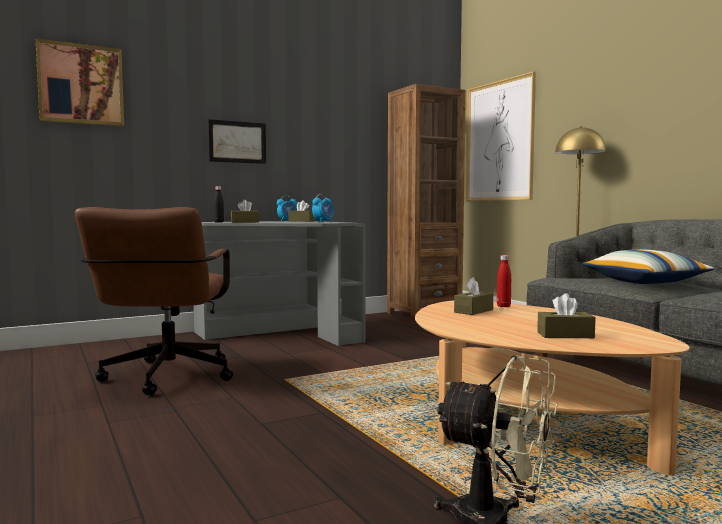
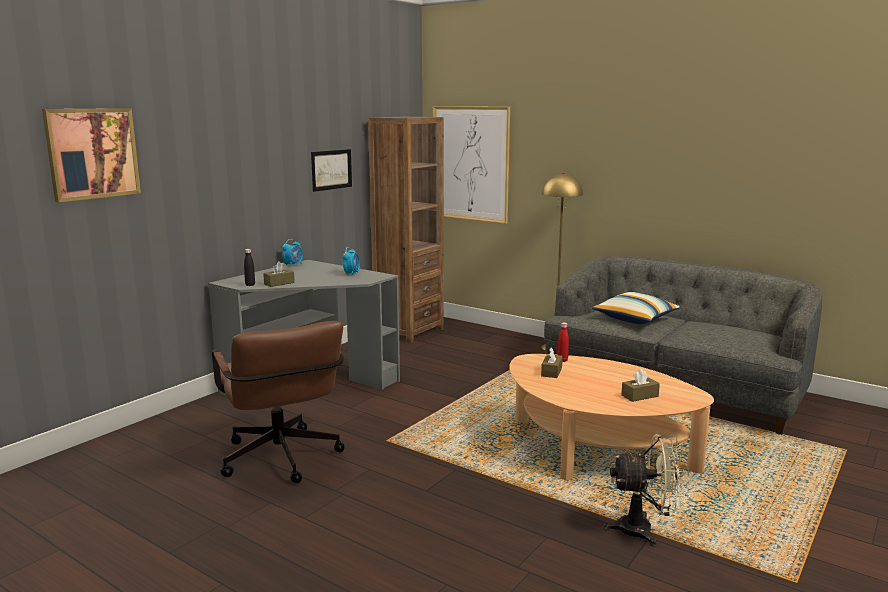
camera: 25 degrees left, 10 degrees up
(237, 142) = (242, 190): picture -> picture (331, 169)
(302, 221) = (316, 268): brown tissue box -> none

